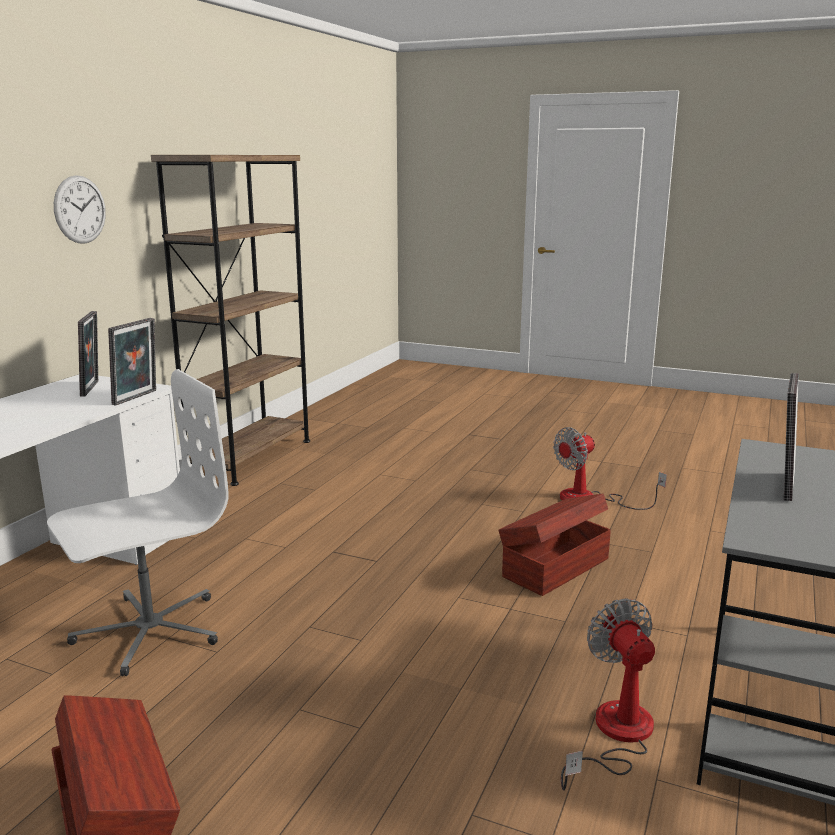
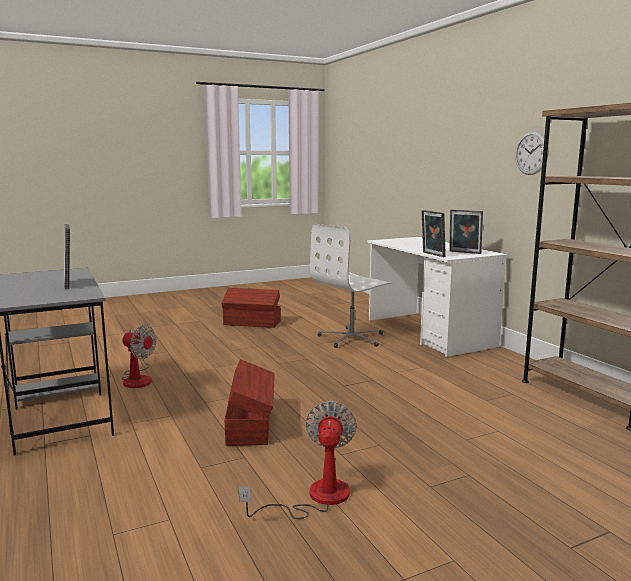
camera: 130 degrees right, 5 degrees down
(149, 630) = (352, 338): white office chair -> white office chair turned 45 degrees clockwise

